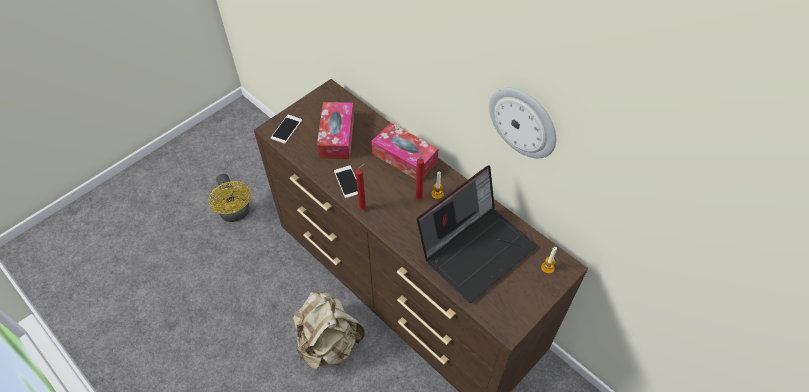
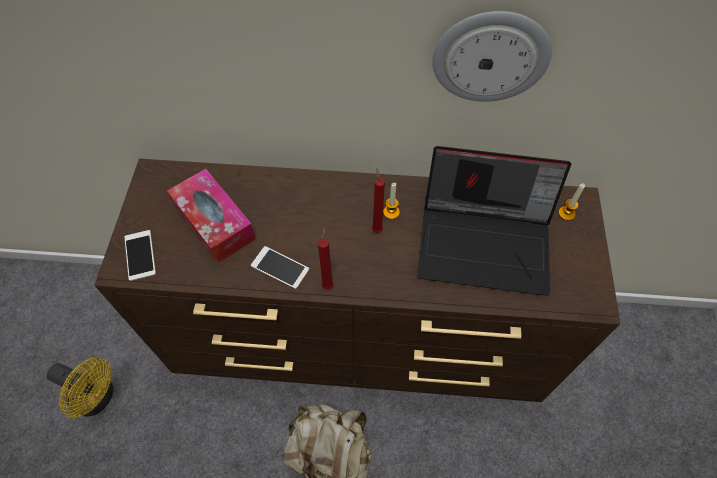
camera: 40 degrees left, 5 degrees up
(404, 157) = (317, 196): tissue box -> none
(476, 248) = (486, 242): laptop -> laptop turned 90 degrees clockwise

